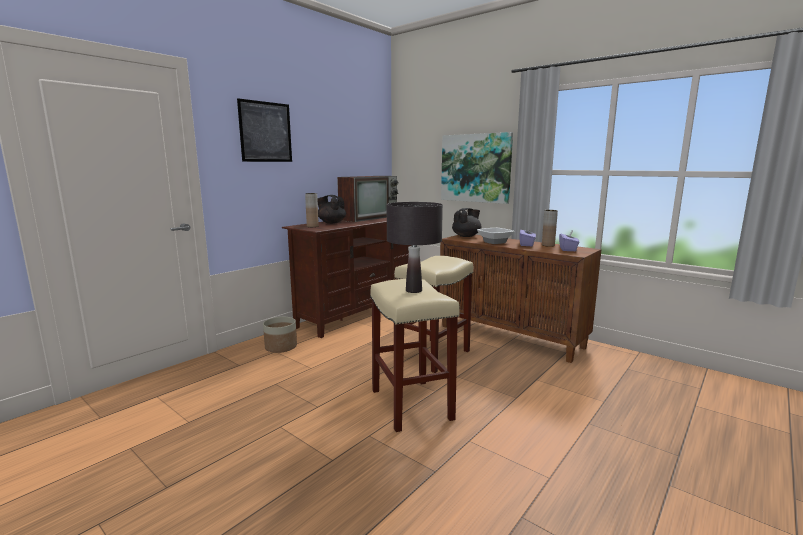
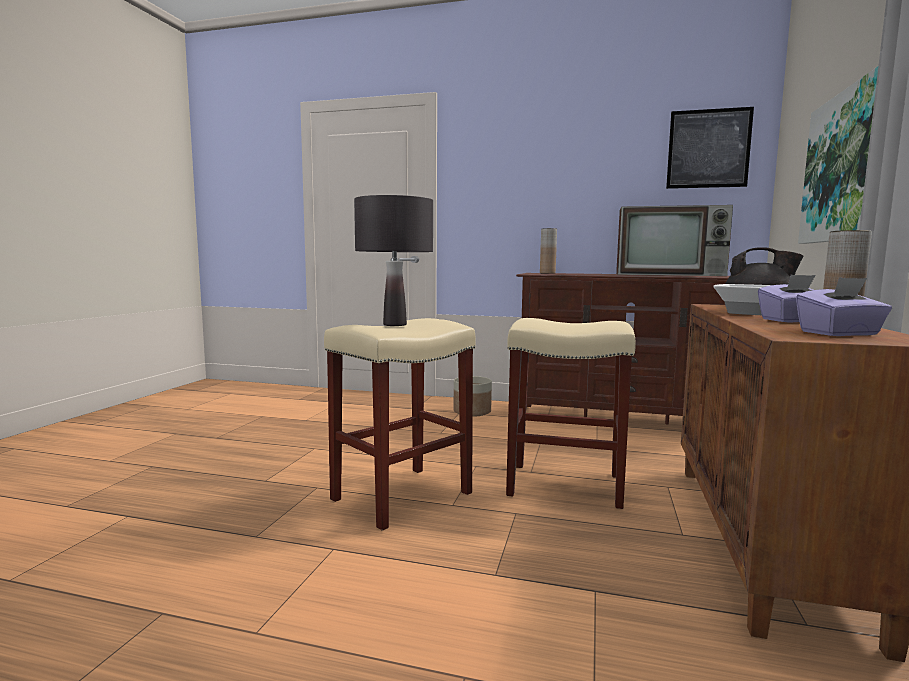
camera: 65 degrees right, 5 degrees down
(265, 132) = (519, 156): picture -> picture (708, 149)
(331, 222) = (590, 273): black teapot -> none

